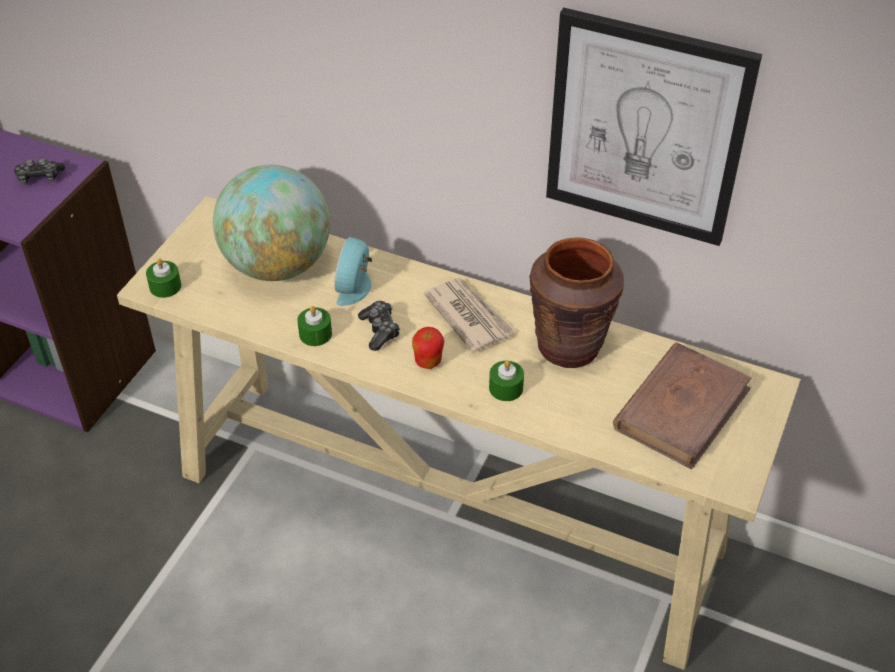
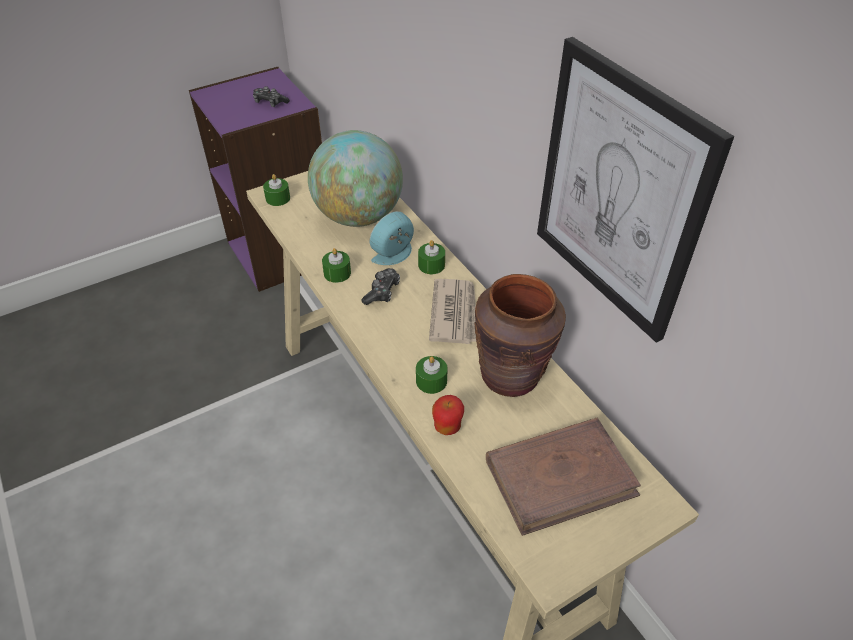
camera: 35 degrees right, 0 degrees up
(402, 280) = (431, 265): none -> green candle
(428, 362) = (393, 331): apple -> apple (447, 427)

